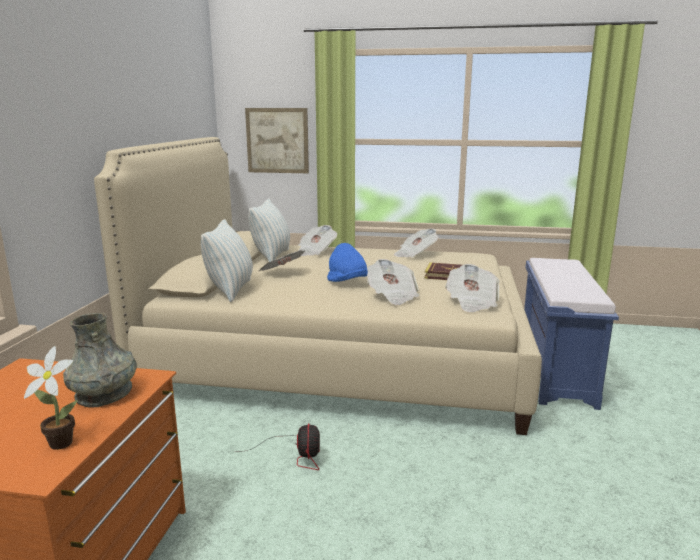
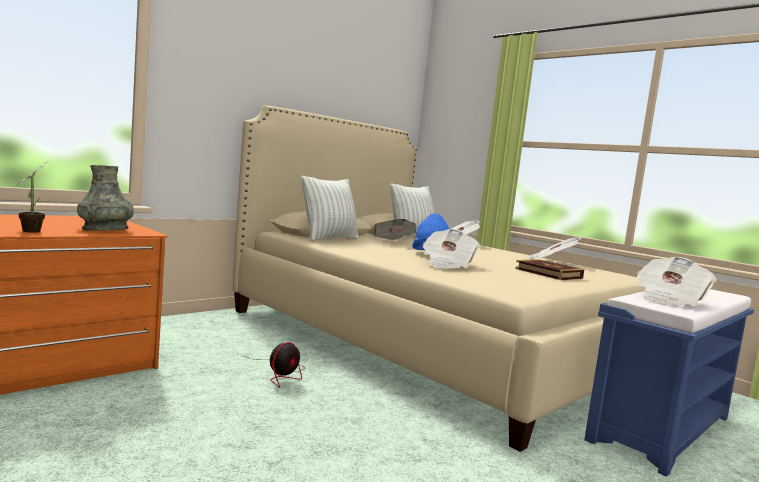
camera: 35 degrees right, 10 degrees down
(277, 140) = (462, 141): picture -> none
(471, 303) = (516, 283): newspaper -> newspaper (669, 300)

